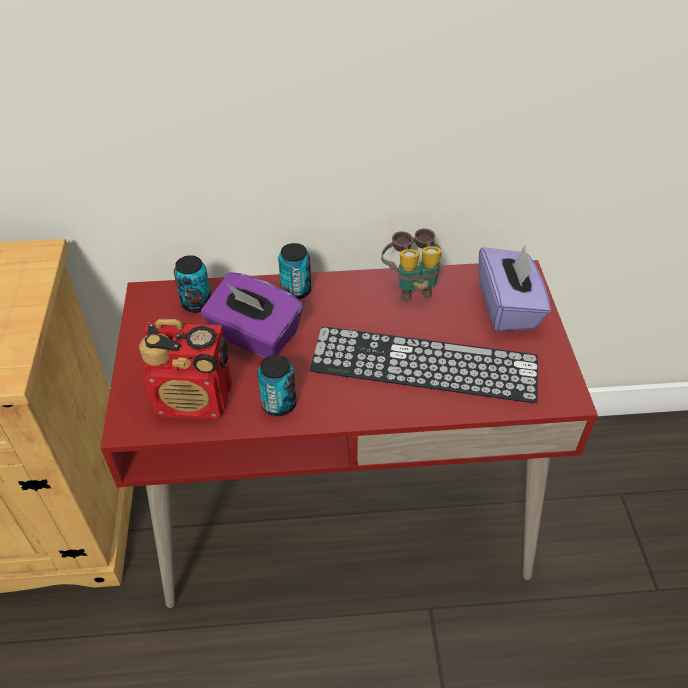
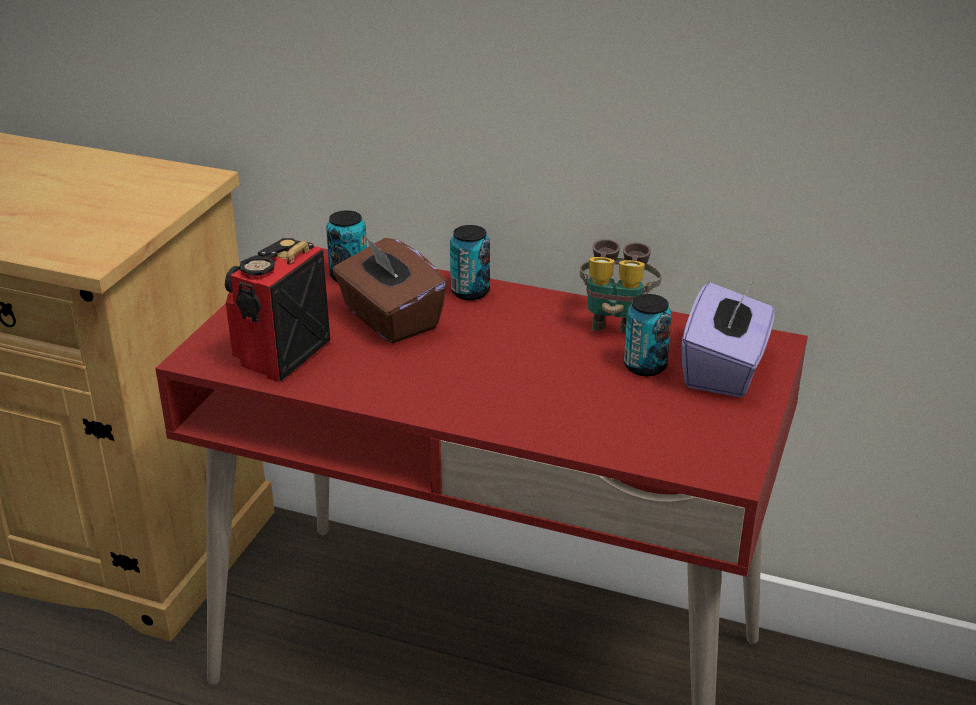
camera: 25 degrees right, 15 degrees down
(195, 400) = (281, 355): radio -> radio turned 90 degrees clockwise
(254, 336) = (389, 319): purple tissue box -> brown tissue box
(279, 404) = (368, 383): can -> can (645, 366)
(424, 364) = (568, 394): keyboard -> none

